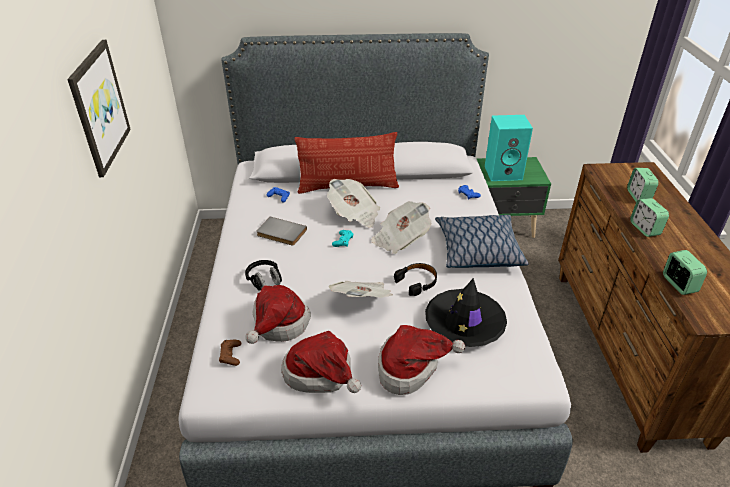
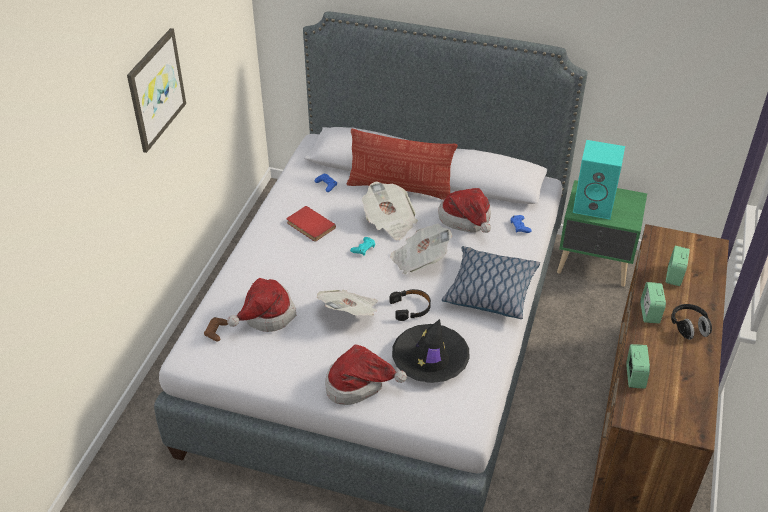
camera: 20 degrees right, 5 degrees up
(264, 281) = (273, 271): black headphones -> black headphones (689, 328)
(281, 233) = (309, 226): grey book -> red book
(322, 375) = (281, 369): hat -> hat (467, 221)

